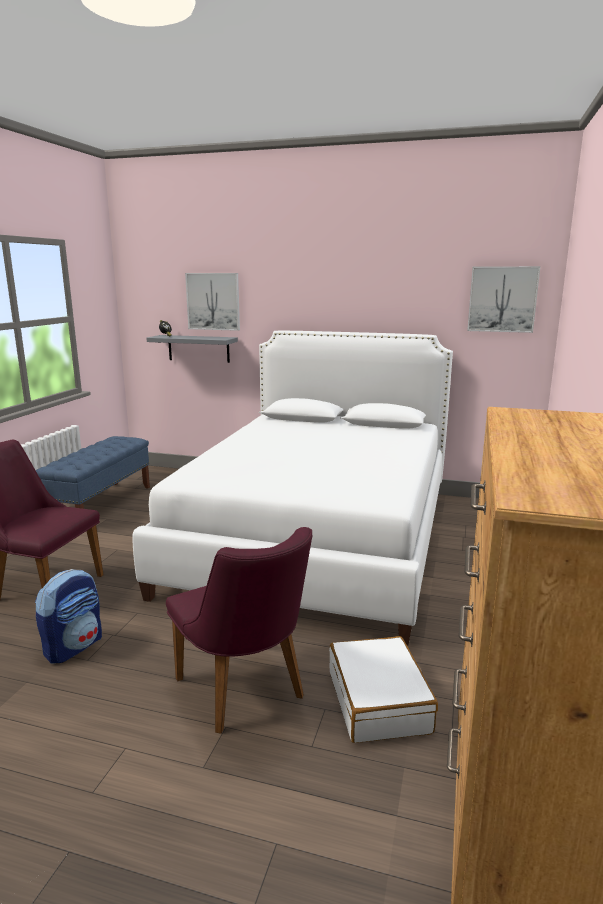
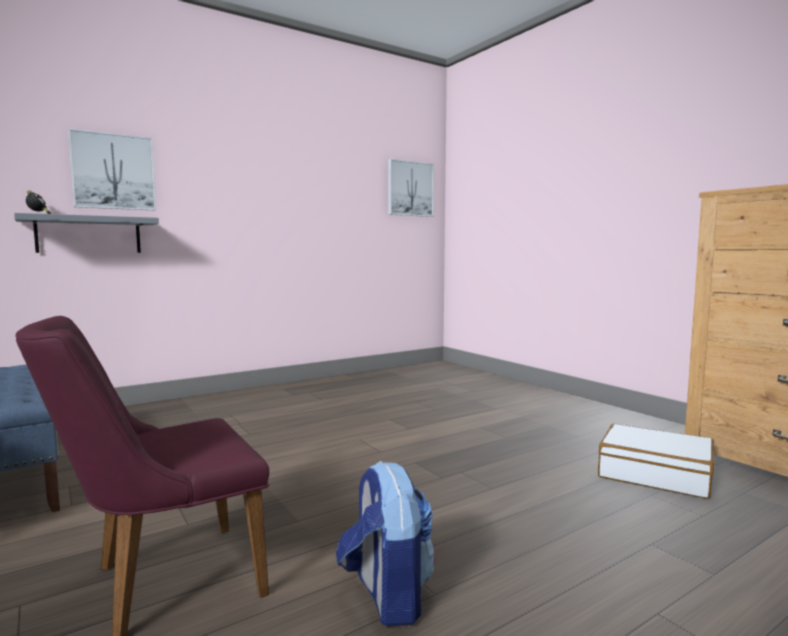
camera: 50 degrees left, 10 degrees down
(246, 693) = (601, 519): purple chair -> none
(318, 538) = (367, 416): white bed -> none

